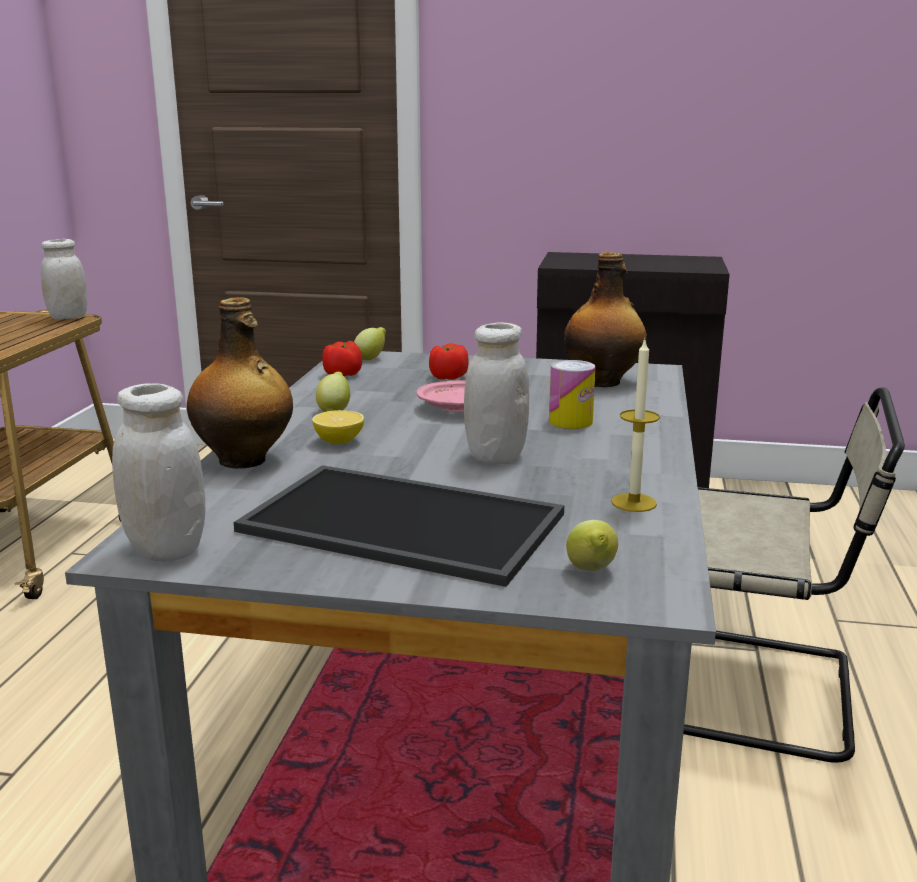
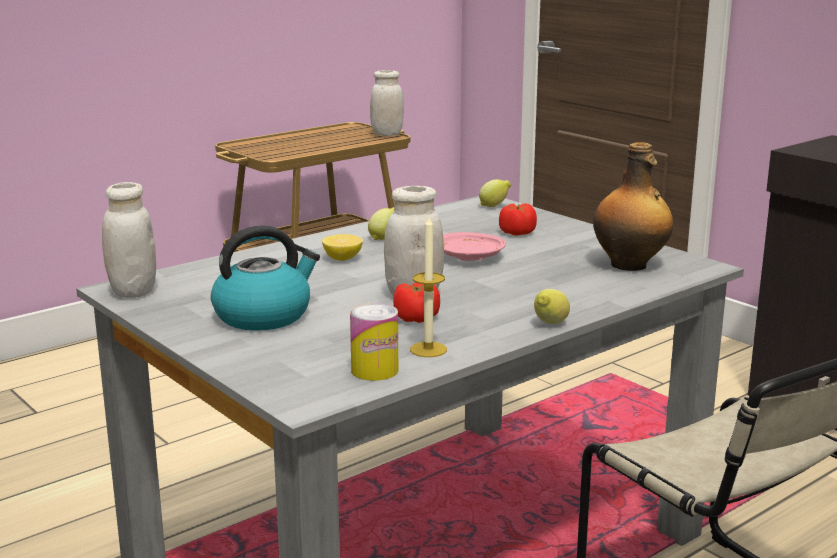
camera: 40 degrees right, 0 degrees up
(244, 460) = (266, 255): bottle -> none
(343, 374) = (448, 214): tomato -> tomato (417, 318)
(397, 524) = (264, 315): tray -> kettle
(570, 421) = (525, 287): can -> can (374, 370)
(591, 572) = (302, 376): lemon -> lemon (549, 324)

